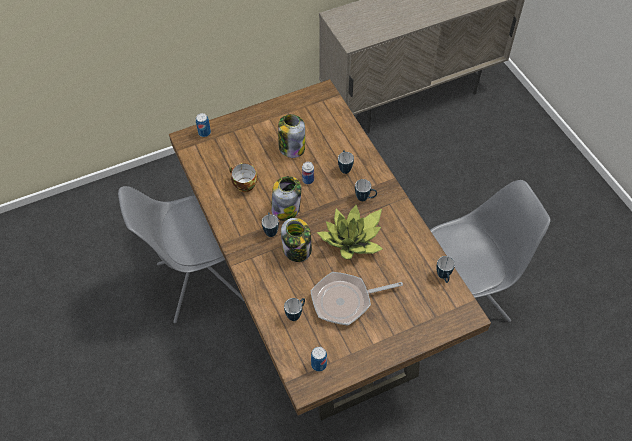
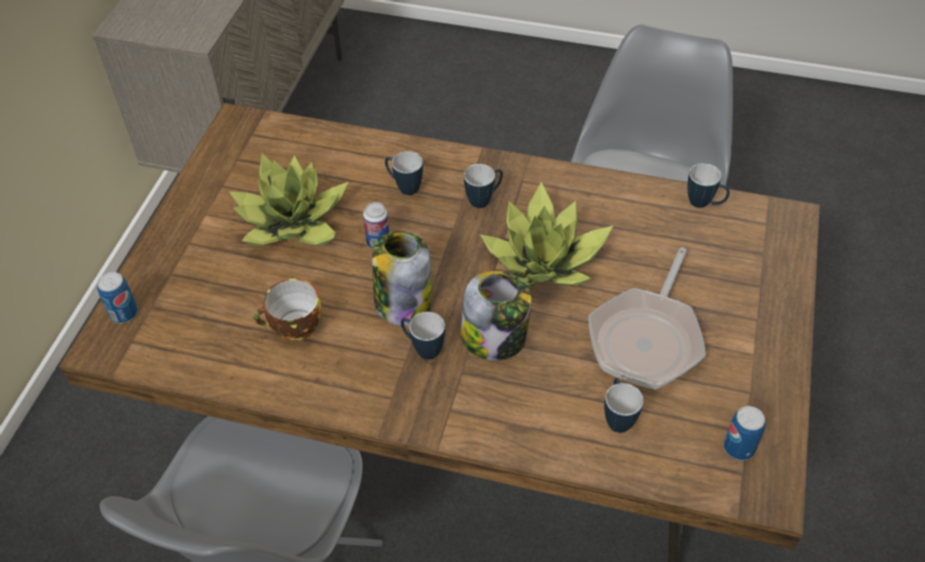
camera: 50 degrees left, 5 degrees down
(291, 147) = (293, 223): jar -> potted plant

